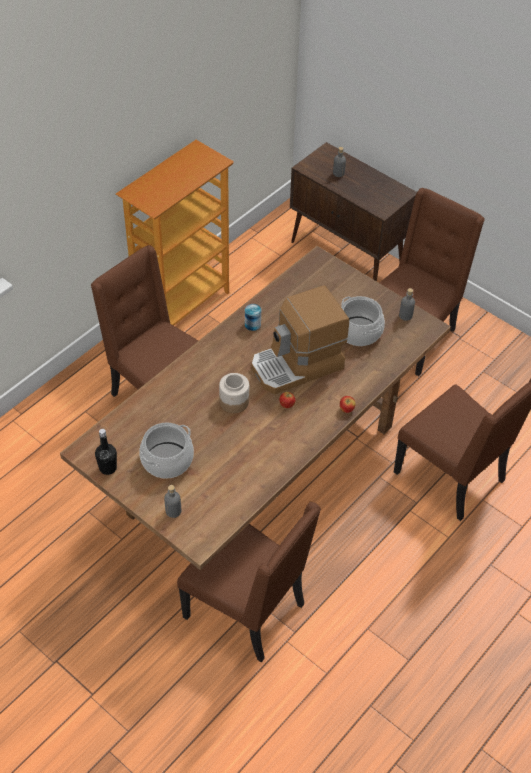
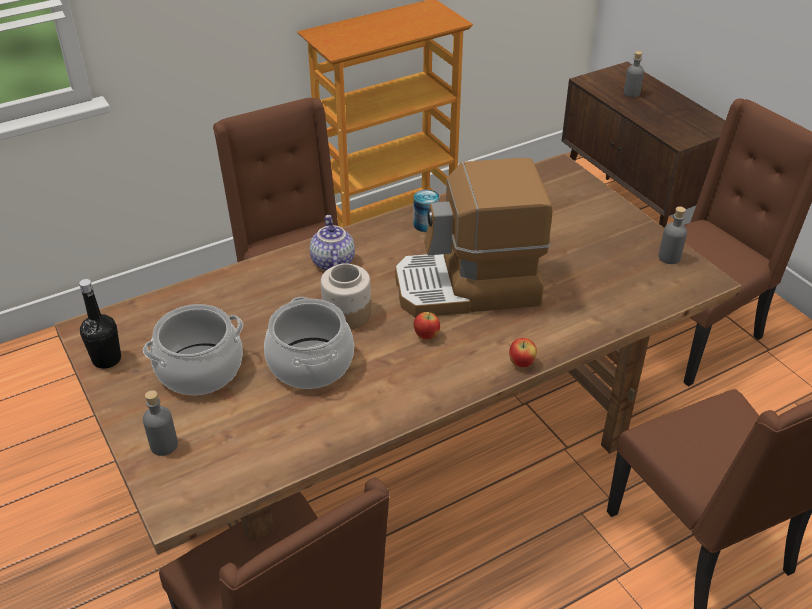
camera: 20 degrees right, 10 degrees down
(207, 367) = (331, 262): none -> teapot
(358, 331) = (584, 263): cooking pot -> cooking pot (310, 363)

